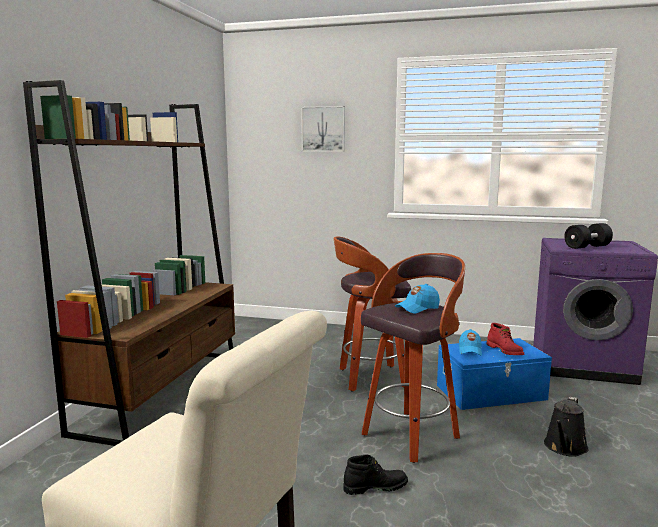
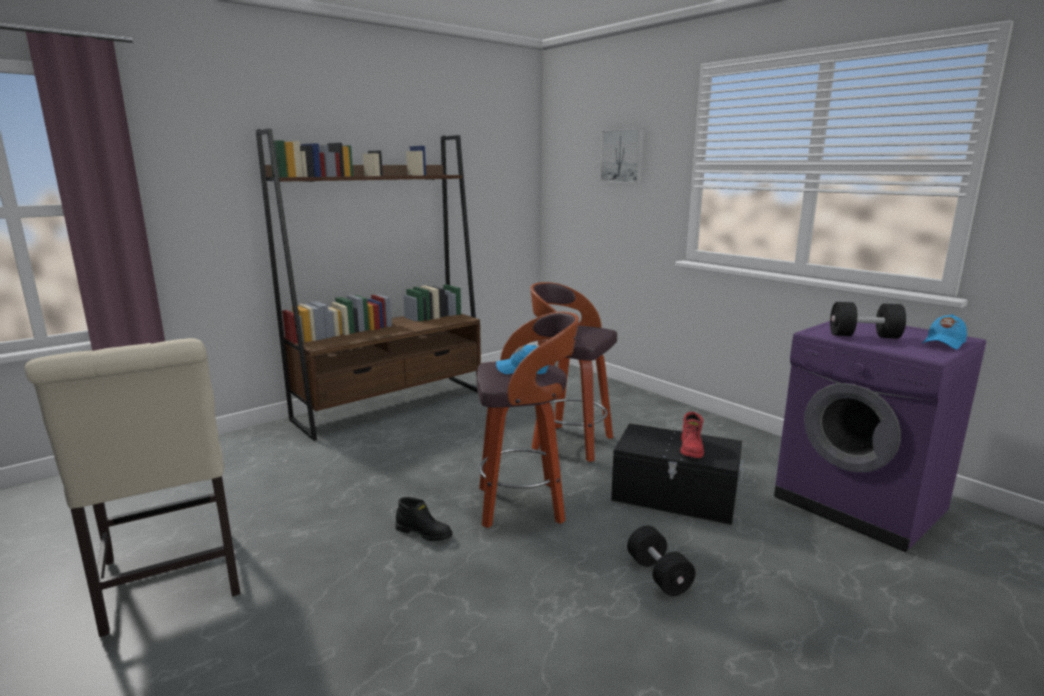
camera: 35 degrees right, 5 degrees up
(470, 350) = (651, 437): blue cap -> blue cap (943, 343)
(491, 393) = (675, 495): blue storage box -> black storage box
(564, 448) = (658, 575): black watering can -> black dumbbell

